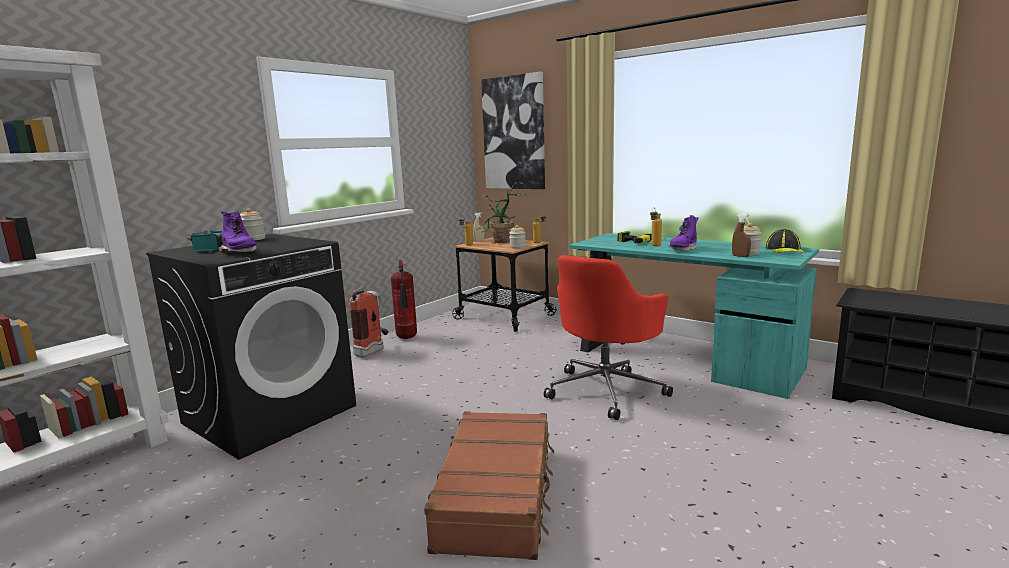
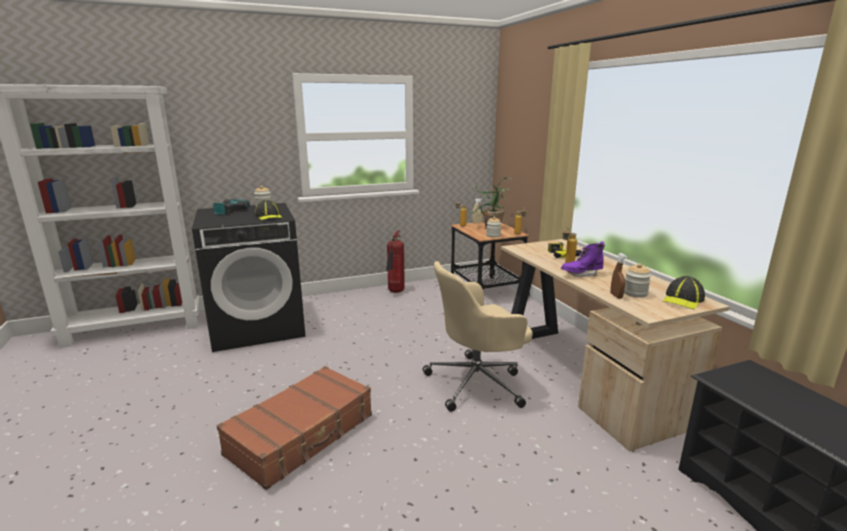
camera: 30 degrees right, 5 degrees up
(240, 252) = (229, 219): purple boot -> none
(292, 244) = (269, 216): none -> cap
(373, 351) = (363, 297): fire extinguisher -> none
(514, 133) = (519, 131): picture -> none
(606, 390) = (477, 383): red office chair -> beige office chair
(681, 358) = (582, 375): turquoise desk -> beige desk

